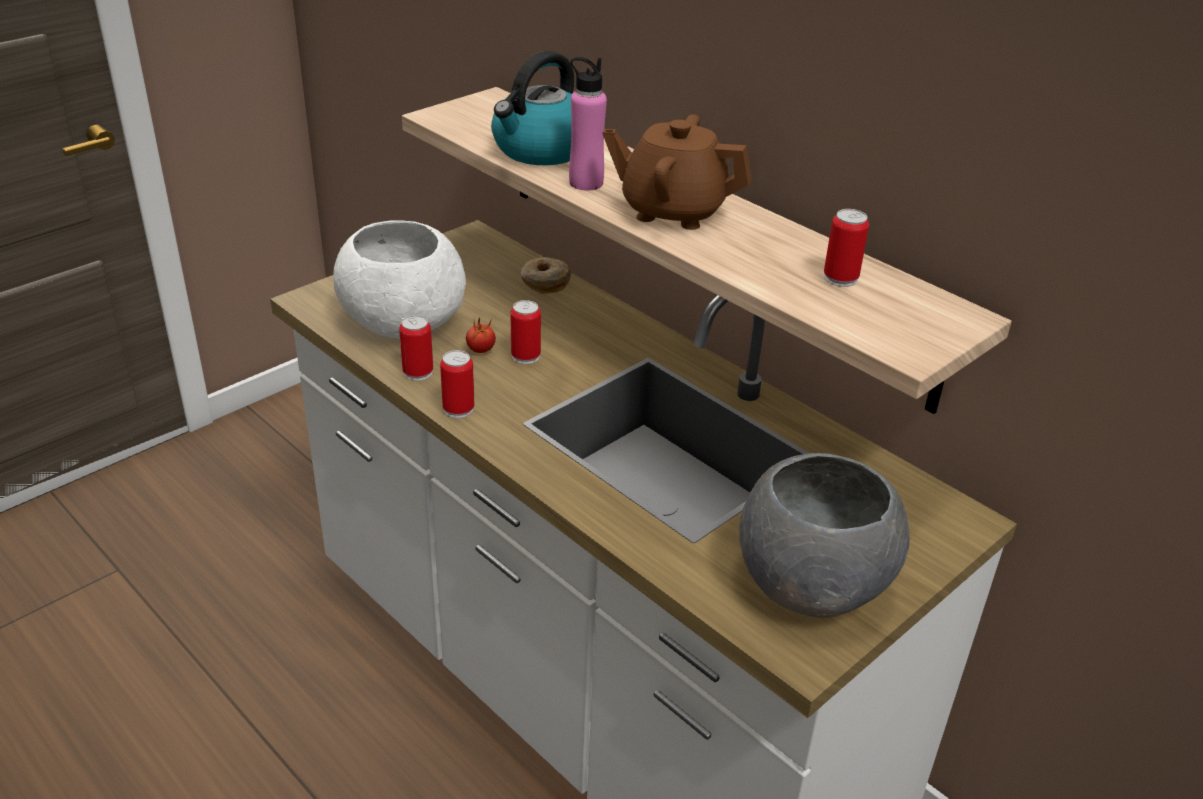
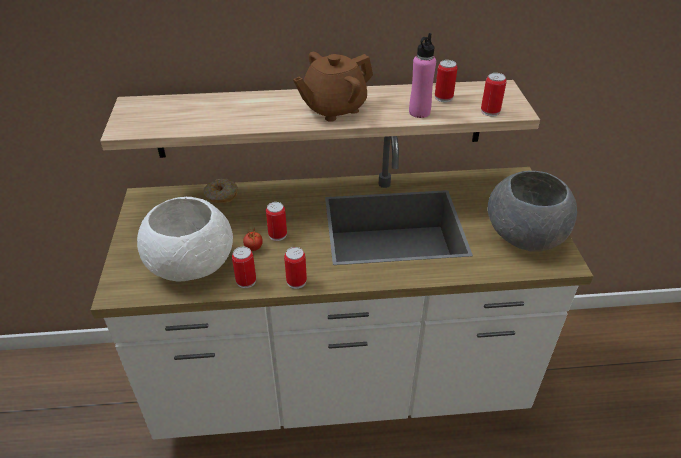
camera: 50 degrees left, 5 degrees up
(541, 150) = (217, 115): kettle -> none
(586, 183) = (272, 118): pink bottle -> pink bottle (419, 112)
(865, 328) = (490, 111): none -> can

